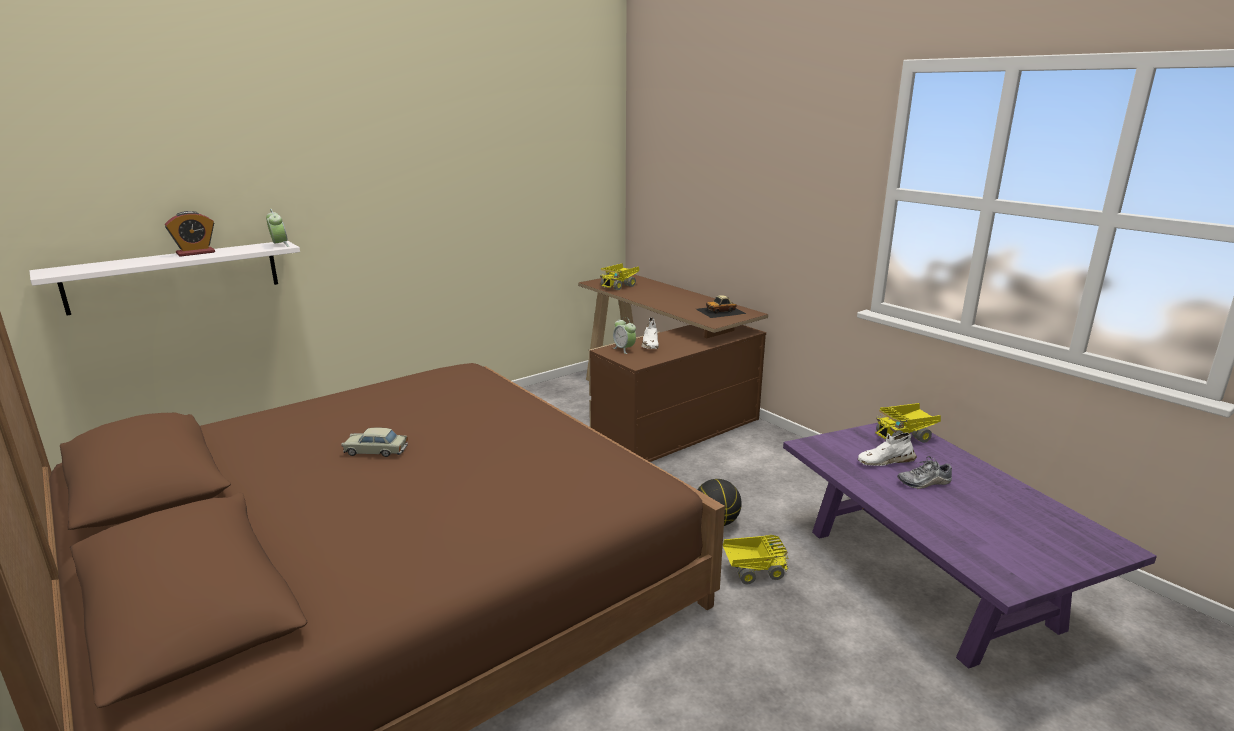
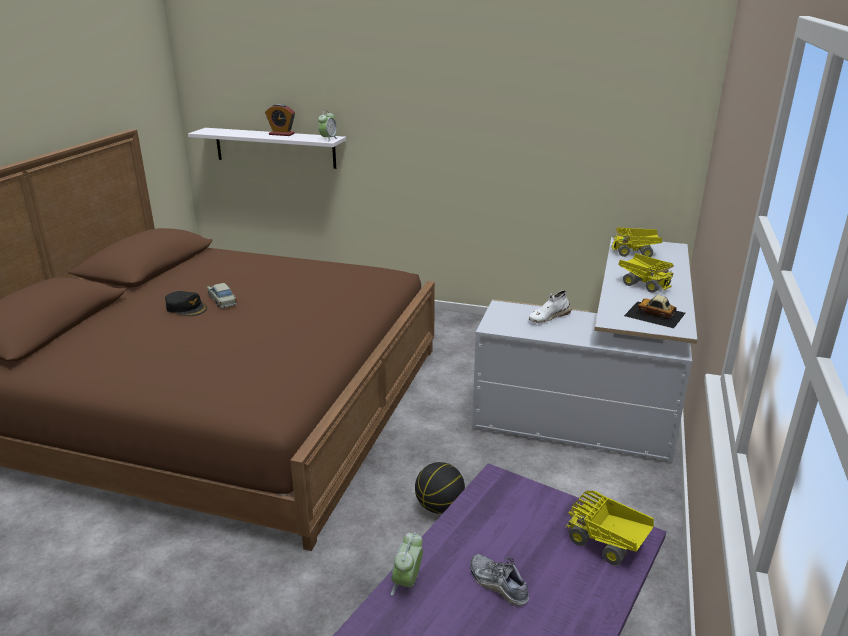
camera: 55 degrees right, 5 degrees up
(355, 475) = (186, 308): none -> black cap
(624, 349) = (516, 311): alarm clock -> alarm clock (407, 582)
(660, 409) = (602, 398): brown desk -> white desk
(753, 571) = (382, 557): toy truck -> toy truck (644, 284)
(884, 461) = (520, 542): white shoe -> none

